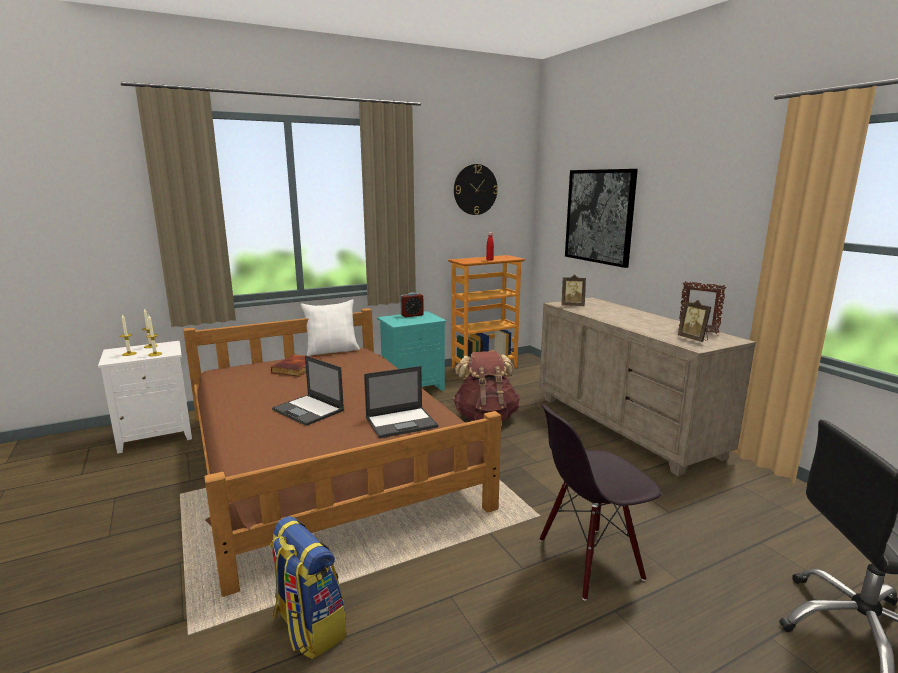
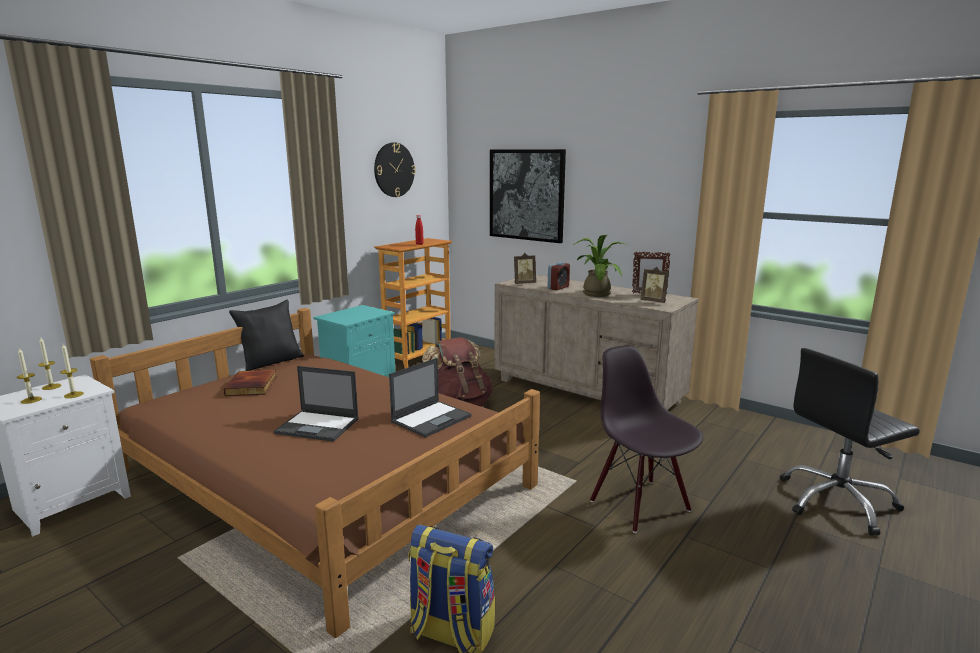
camera: 25 degrees left, 0 degrees up
(332, 351) = (271, 362): white pillow -> black pillow
(412, 315) = (351, 311): alarm clock -> alarm clock (558, 288)
(589, 560) = (640, 505): black chair -> black chair turned 105 degrees clockwise
(637, 323) = (597, 293): none -> potted plant

